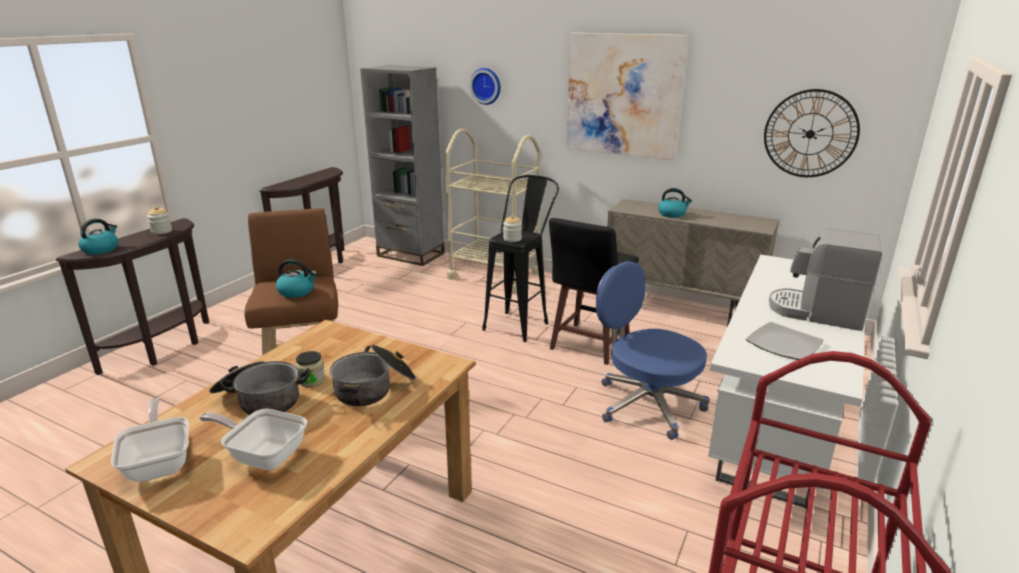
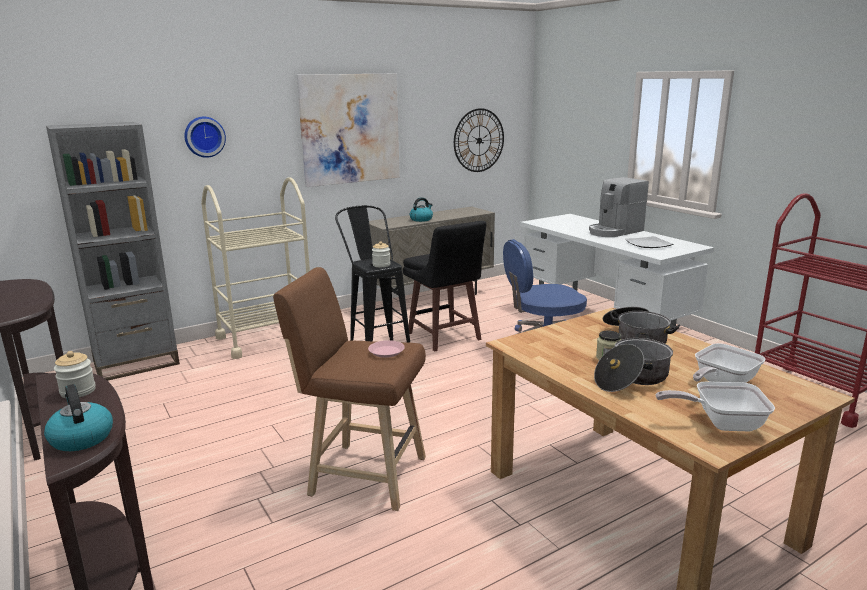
camera: 60 degrees left, 5 degrees down
(297, 291) = (386, 352): kettle -> pink plate

